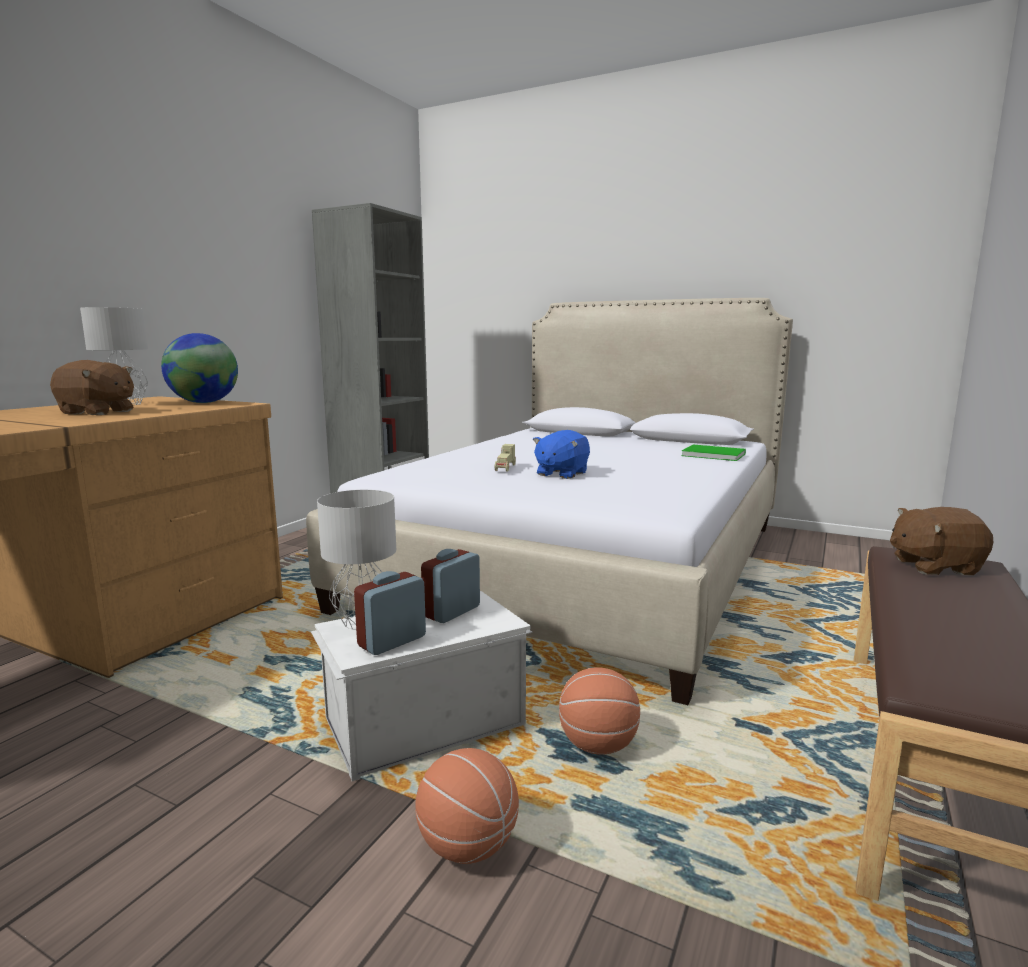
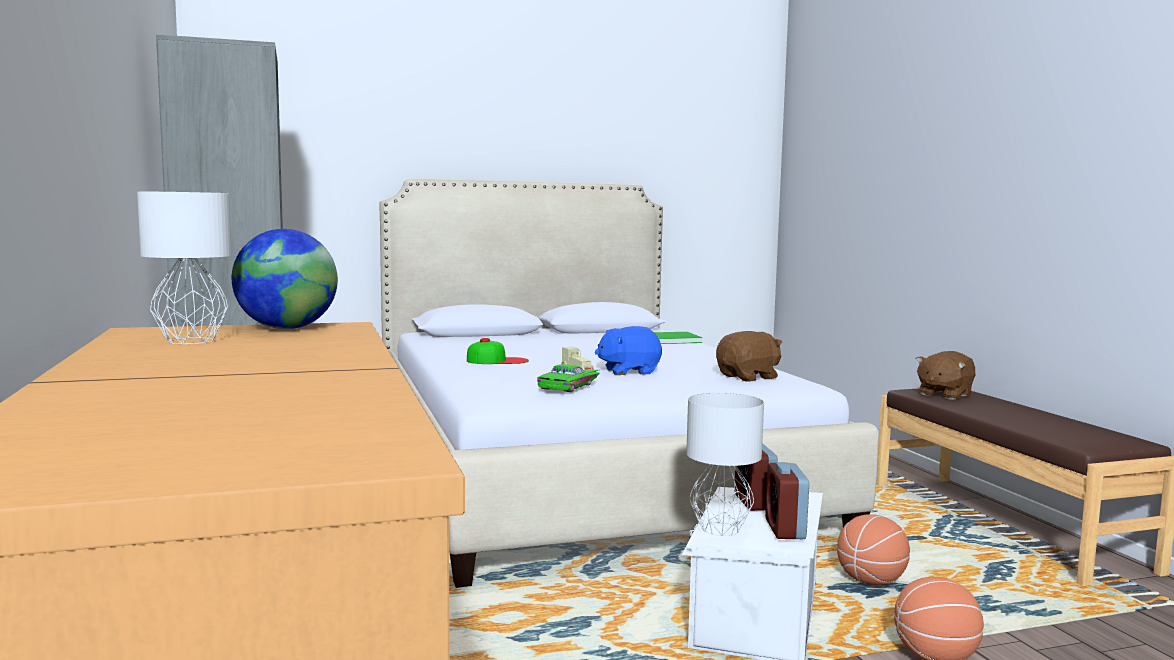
camera: 45 degrees left, 5 degrees down
(97, 412) = (265, 352): brown plush toy -> brown plush toy (749, 377)
(457, 476) = (570, 386): none -> green toy car
(500, 451) = (497, 361): none -> cap
(561, 474) = (629, 371): blue plush toy -> blue plush toy turned 90 degrees clockwise

